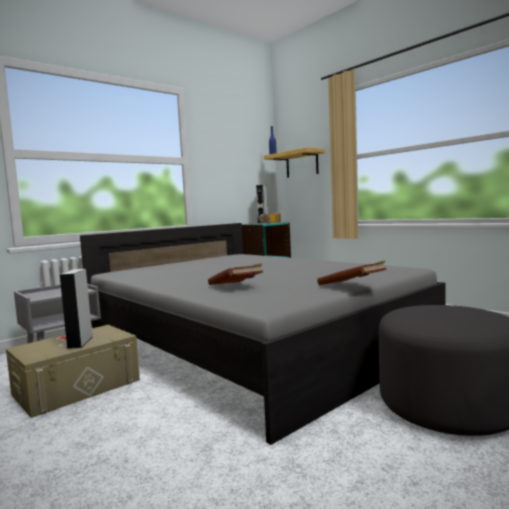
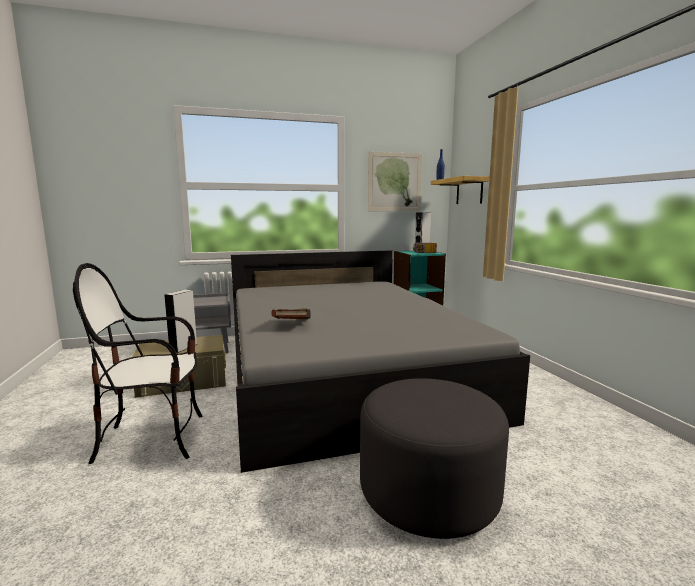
camera: 25 degrees right, 5 degrees up
(120, 448) = (153, 439): none -> chair
(232, 156) = (394, 182): none -> picture
(352, 286) = (378, 345): brown book -> none

